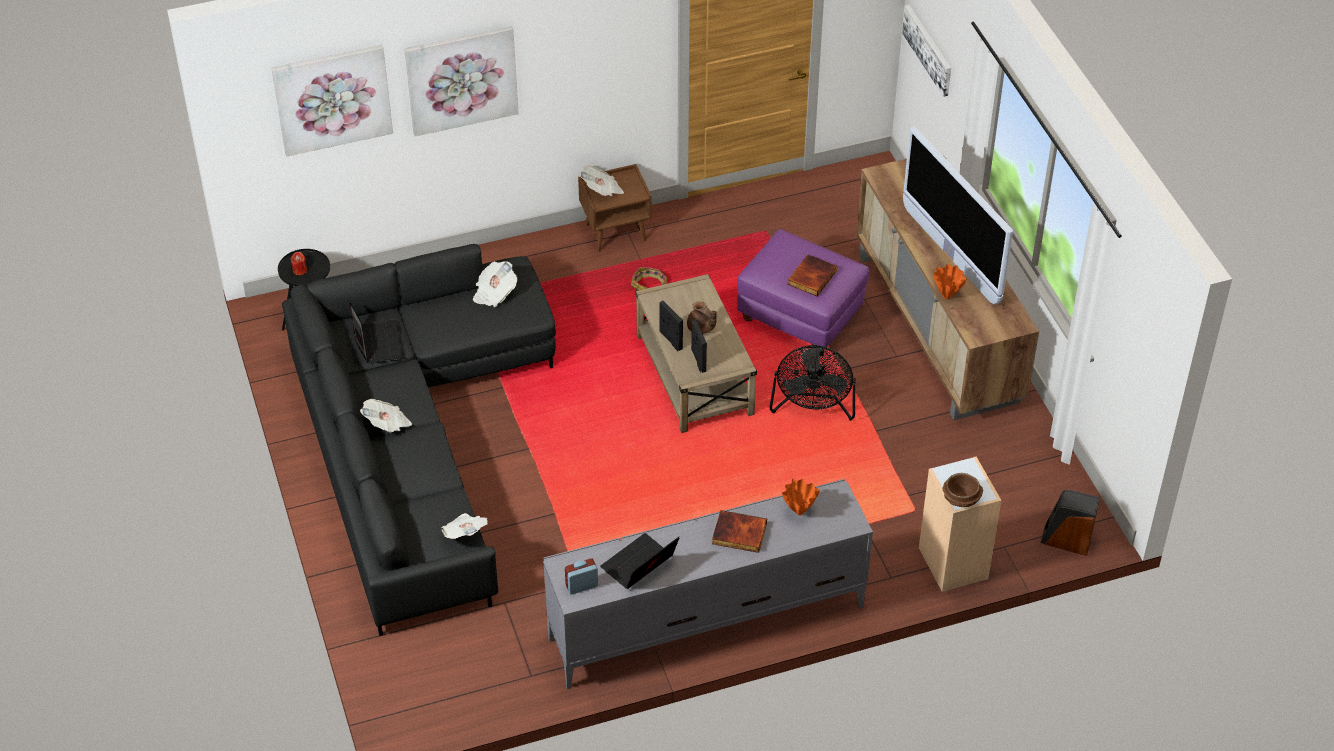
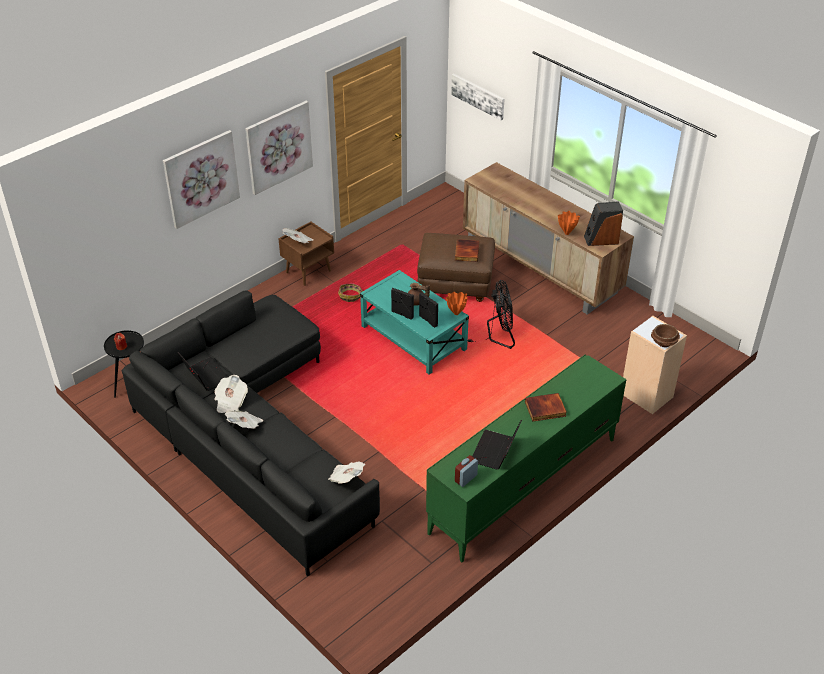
camera: 25 degrees left, 5 degrees down
(332, 99) = (118, 211): picture -> picture (279, 147)
(494, 293) = (267, 321): newspaper -> newspaper (230, 401)
(694, 374) = (413, 338): beige coffee table -> turquoise coffee table
(706, 624) = (524, 486): grey cabinet -> green cabinet
(798, 512) = (572, 383): orange vase -> orange vase (456, 313)
(801, 315) = (455, 284): purple ottoman -> brown ottoman
(810, 404) = (496, 332): black fan -> black fan turned 75 degrees counterclockwise
(950, 255) = (552, 211): television -> none
(1066, 539) = (700, 359): speaker -> speaker (601, 239)

